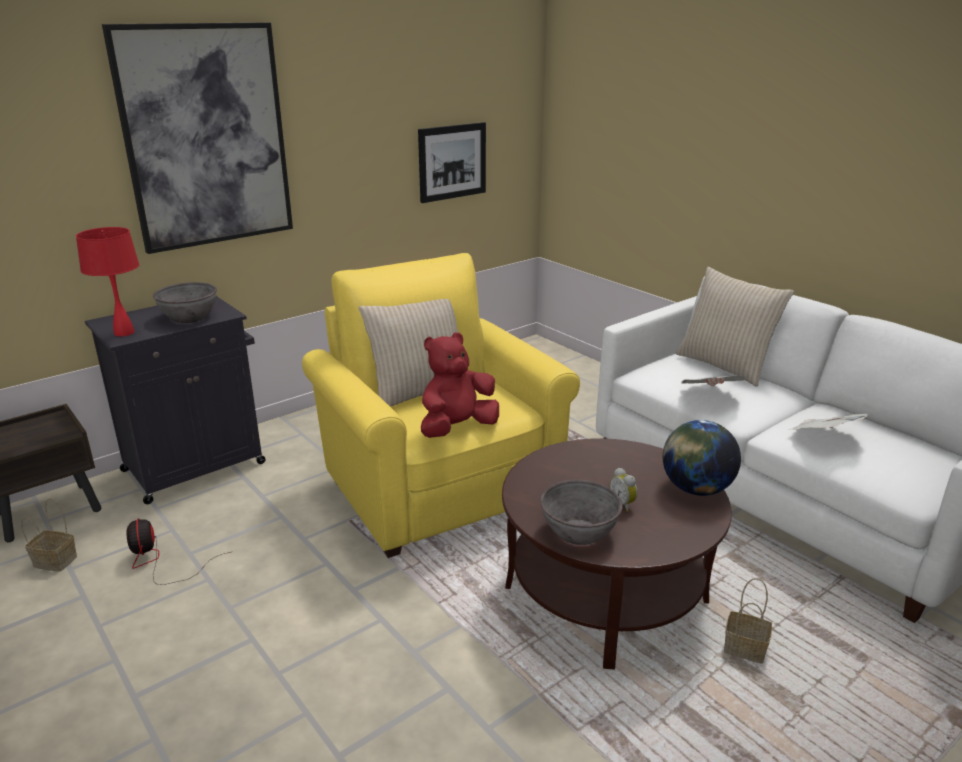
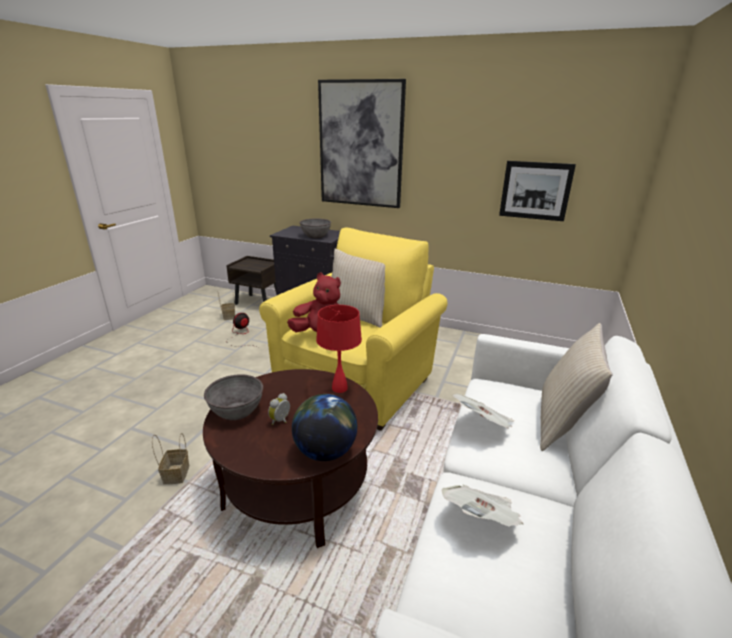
camera: 60 degrees right, 0 degrees up
(124, 332) = (286, 232): red table lamp -> red table lamp (340, 388)
(743, 649) = (271, 585): basket -> basket (176, 473)

